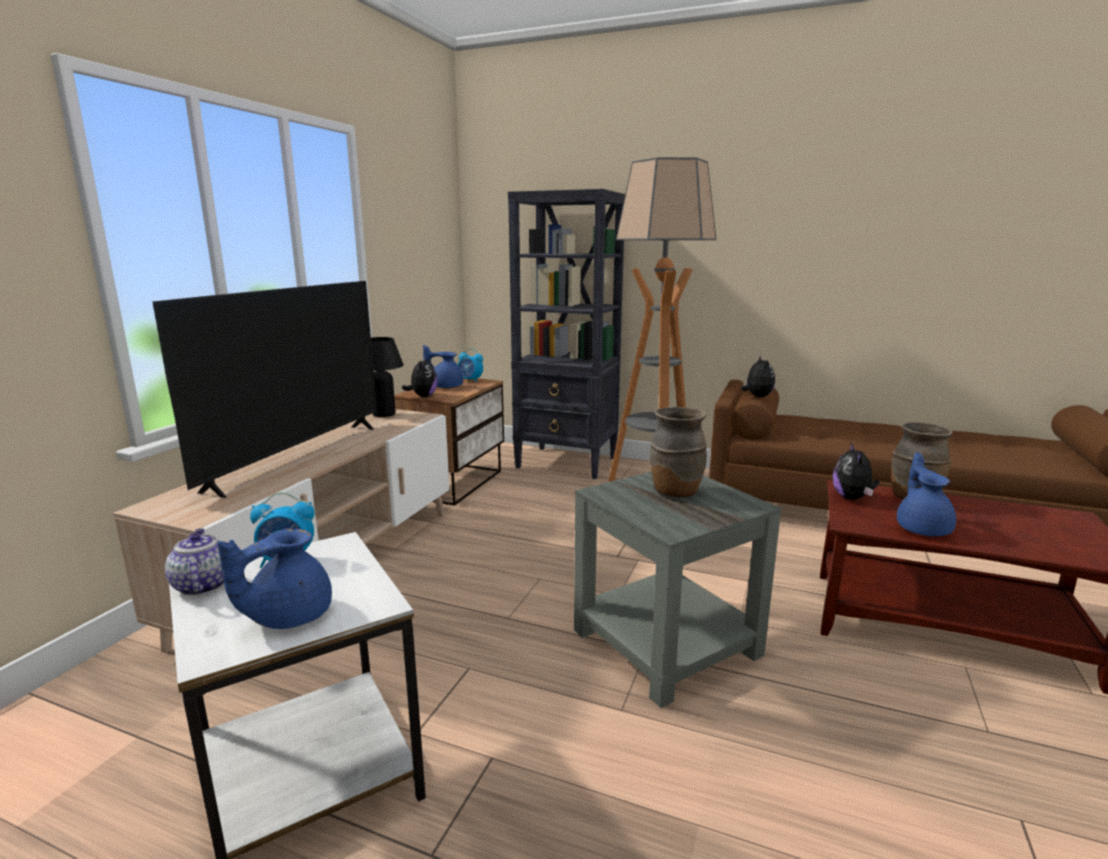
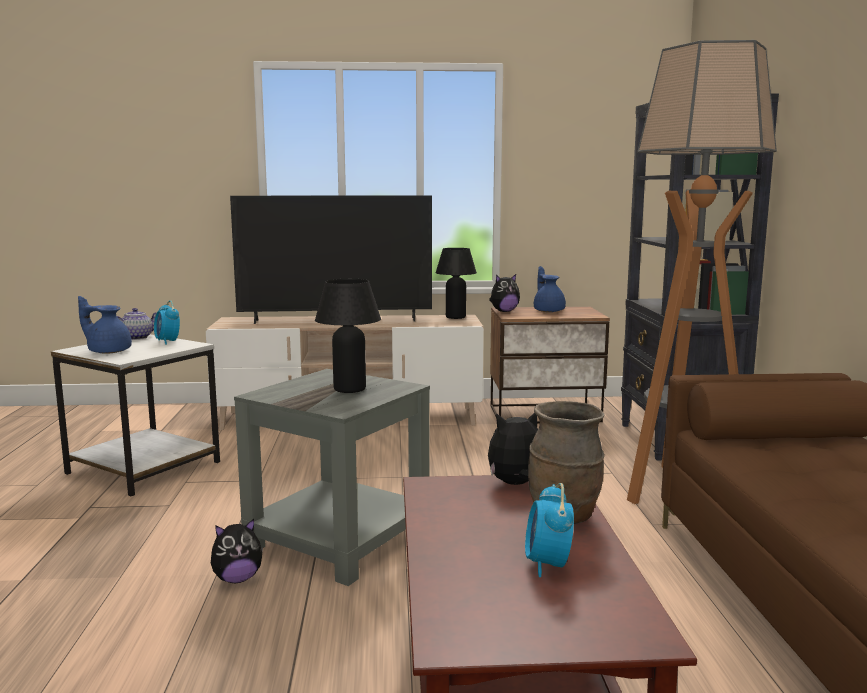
camera: 65 degrees right, 5 degrees down
(470, 380) = (585, 312): alarm clock -> alarm clock (547, 565)
(675, 492) = (349, 389): brown vase -> black table lamp
(757, 396) = (745, 383): plush toy -> plush toy (237, 579)
(922, 528) = (452, 518): blue teapot -> none

